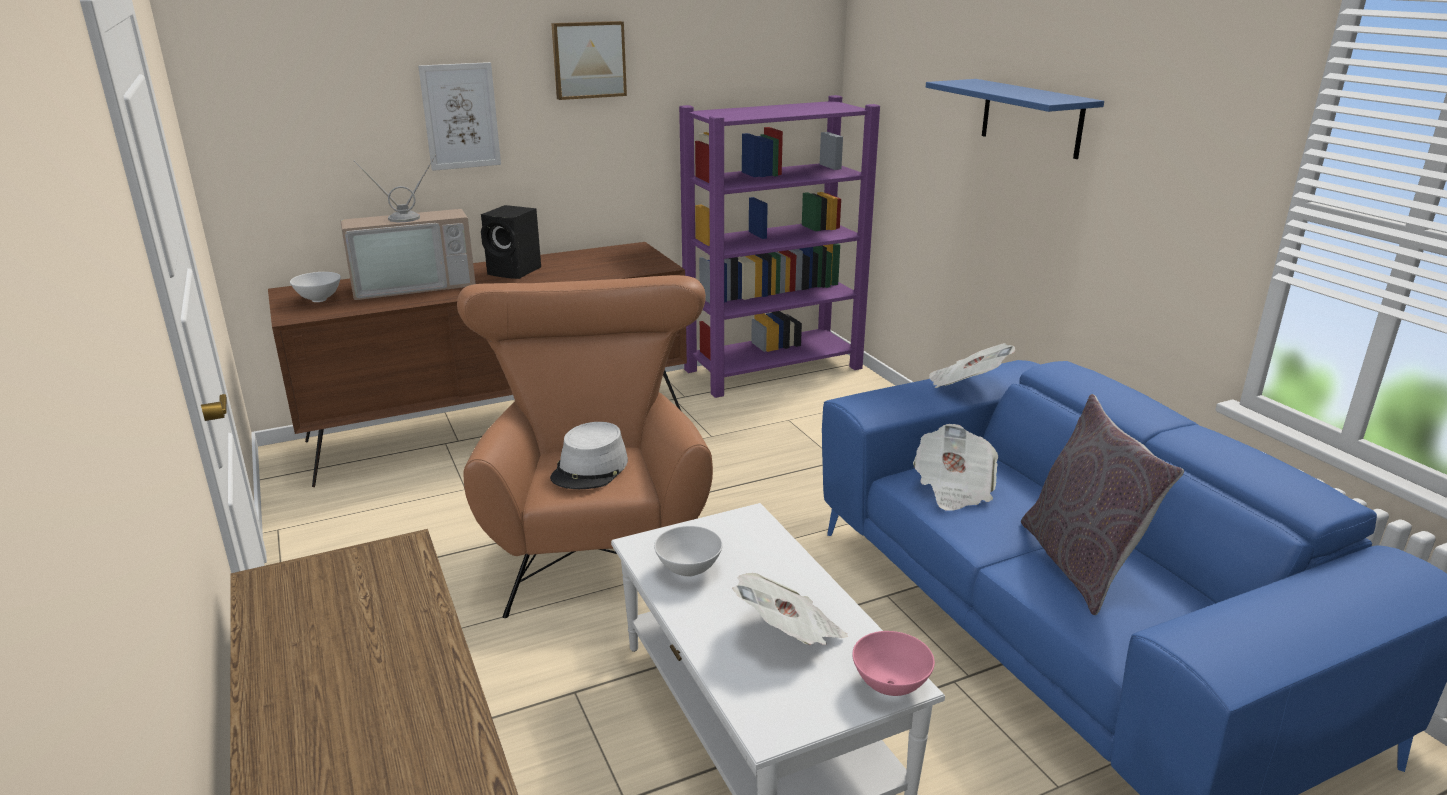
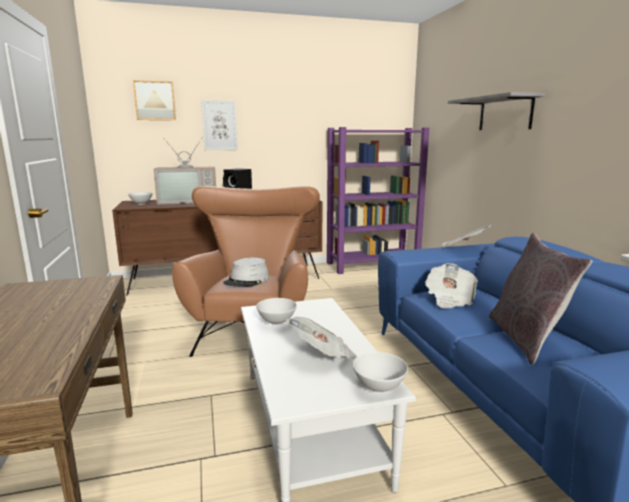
camera: 10 degrees right, 10 degrees down
(588, 60) = (283, 102): picture -> picture (155, 101)
(890, 685) = (379, 387): pink bowl -> white bowl
(1031, 118) = (505, 113): blue shelf -> grey shelf

